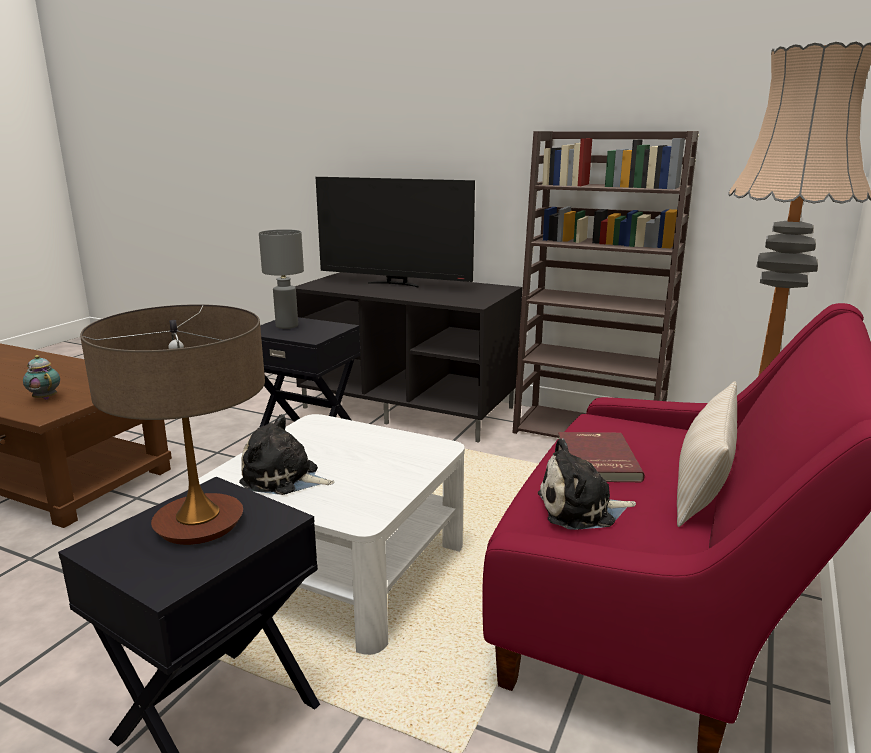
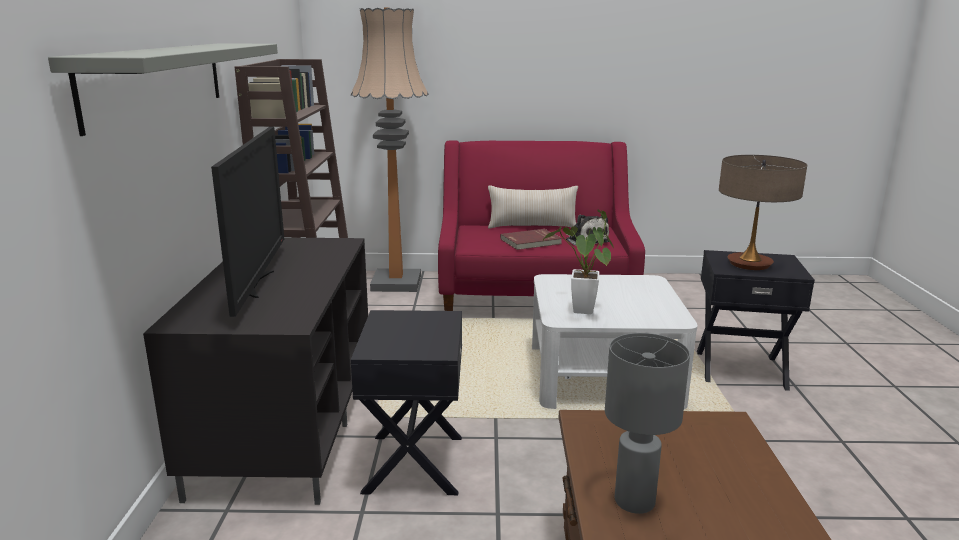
camera: 115 degrees left, 0 degrees up
(45, 398) = (707, 450): teapot -> none
(284, 478) = (646, 305): plush toy -> none
(286, 326) = (406, 342): grey table lamp -> grey table lamp (635, 501)
(315, 437) = (582, 313): none -> potted plant
(413, 132) = (158, 81): none -> grey shelf

